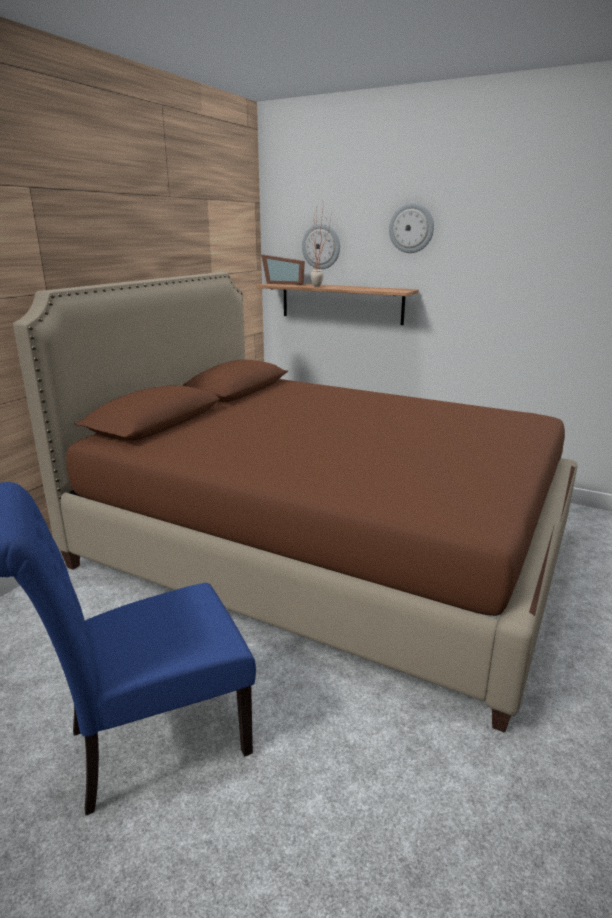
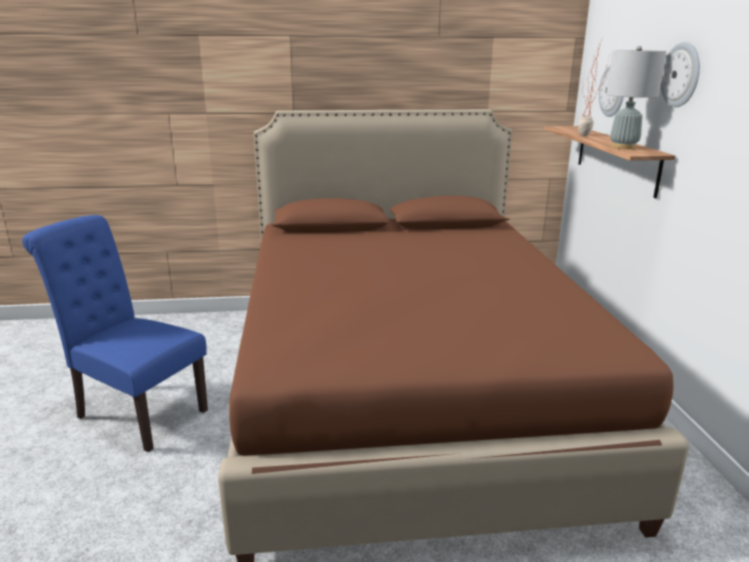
camera: 55 degrees right, 0 degrees up
(284, 283) = (575, 128): picture frame -> none
(376, 289) = (623, 147): none -> grey table lamp

